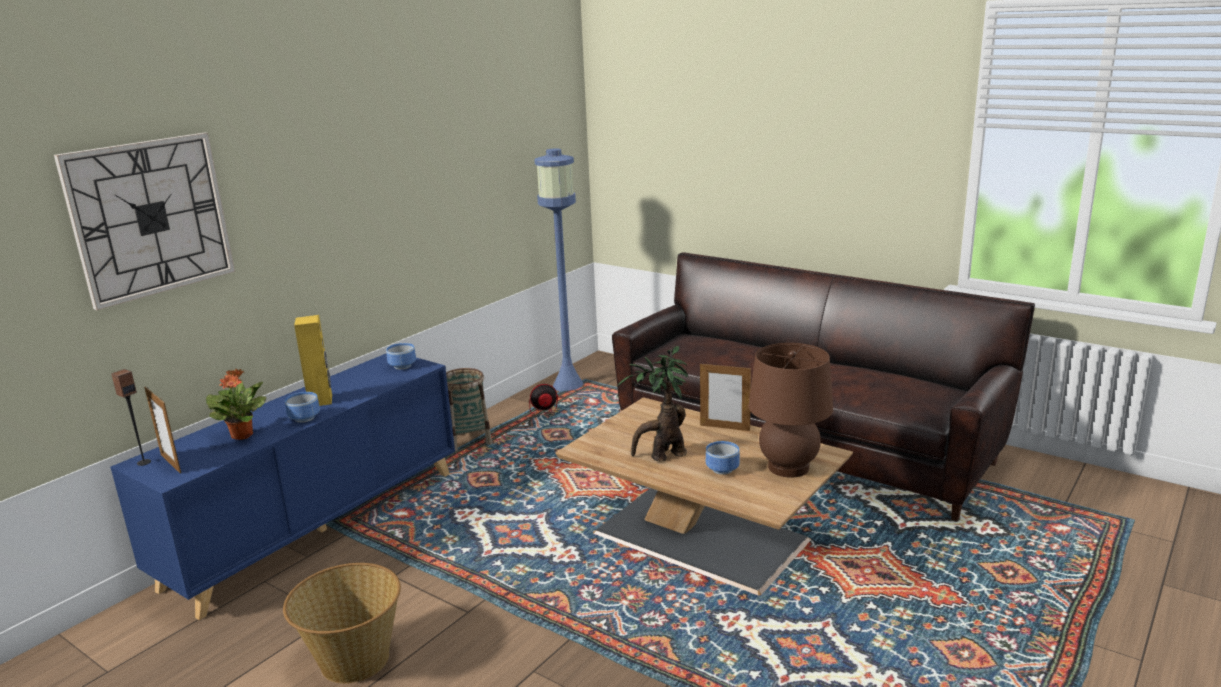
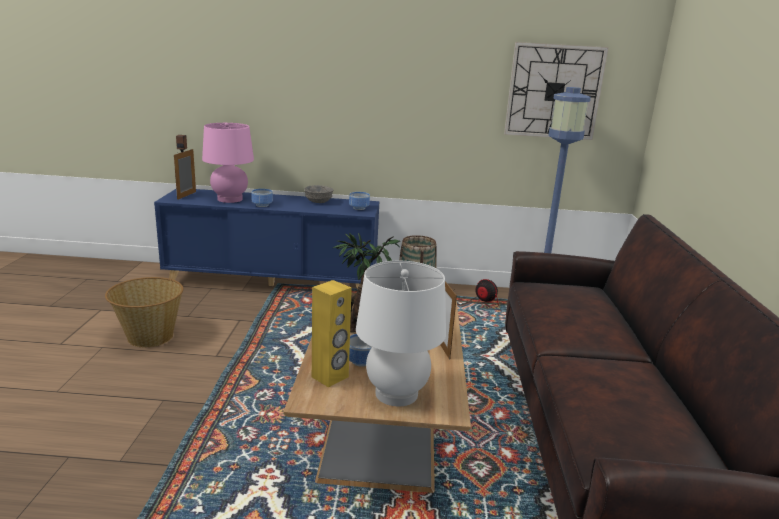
camera: 55 degrees right, 0 degrees up
(150, 218) = (227, 55): wall clock -> wall clock (554, 91)
(242, 435) = (230, 199): potted plant -> pink table lamp
(321, 401) = (288, 203): yellow speaker -> yellow speaker (330, 377)
(345, 383) = (318, 202): none -> grey bowl
(788, 467) = (396, 393): brown table lamp -> white table lamp

